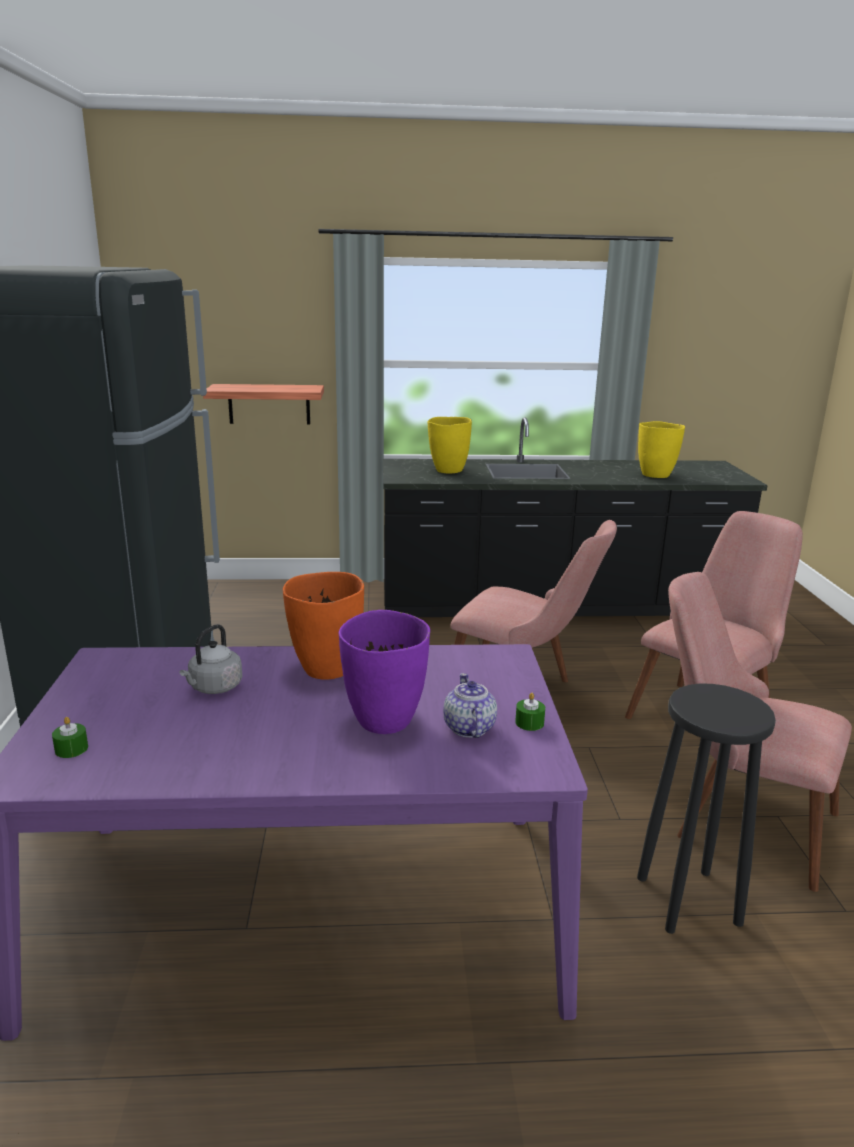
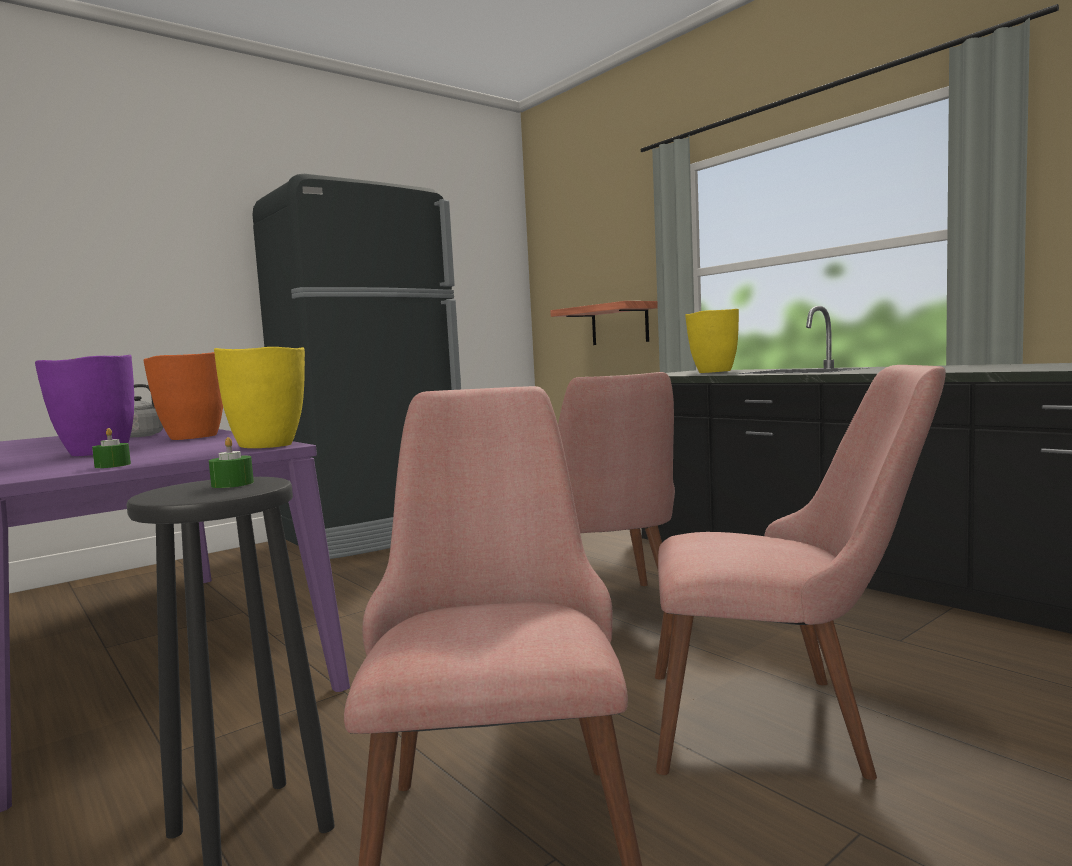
camera: 55 degrees right, 15 degrees down
(71, 749) = (29, 441): green candle -> green candle (232, 484)
(468, 728) = (93, 461): teapot -> none
(655, 475) = (979, 368): yellow vase -> yellow vase (268, 445)

